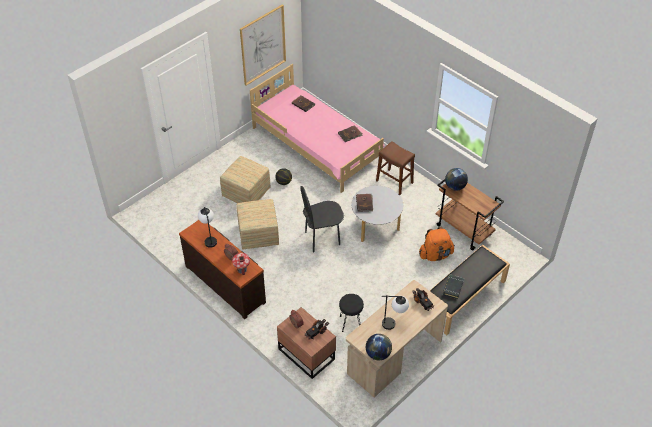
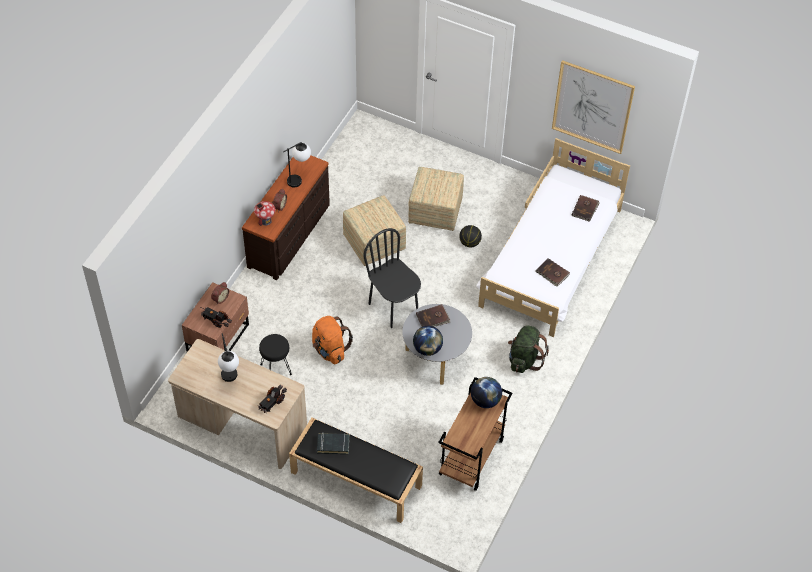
camera: 70 degrees right, 5 degrees up
(317, 145) = (551, 258): pink bed -> white bed
(378, 354) = (184, 374): globe -> globe (427, 349)
(394, 182) = (524, 359): brown stool -> green backpack
(435, 255) = (415, 434): orange backpack -> orange backpack (330, 350)

